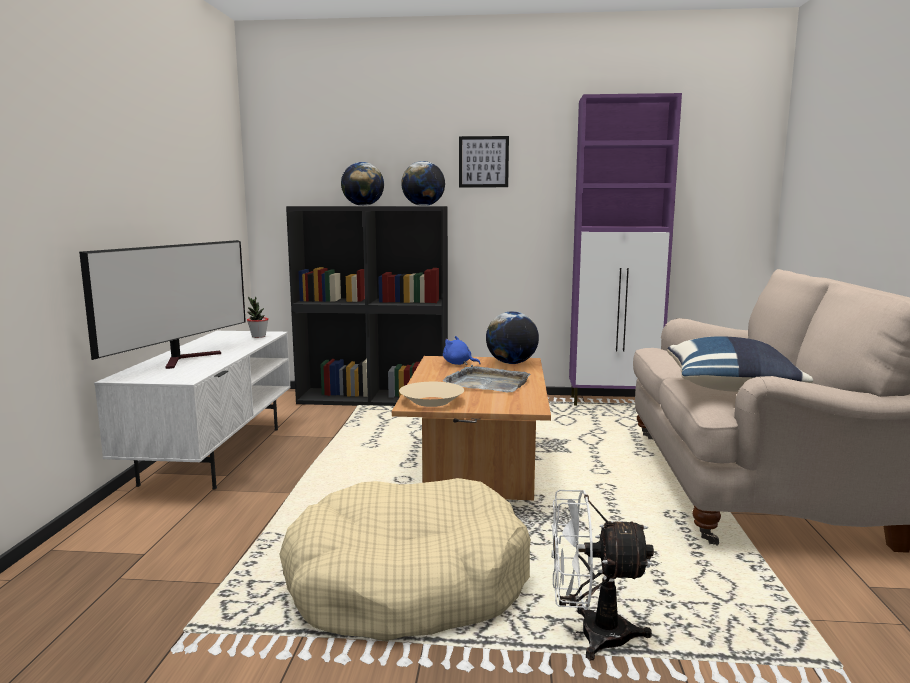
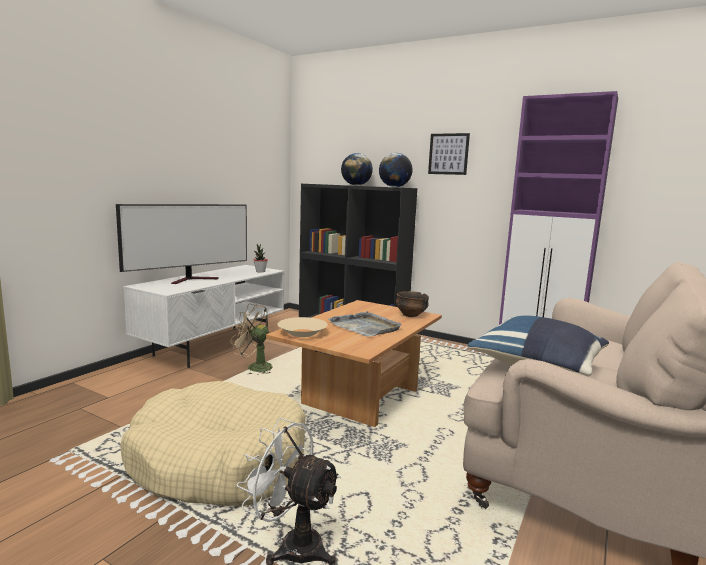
camera: 25 degrees right, 0 degrees up
(309, 469) = (254, 367): none -> beige fan
(458, 364) = (370, 309): blue plush toy -> none
(511, 363) = (411, 315): globe -> bowl

